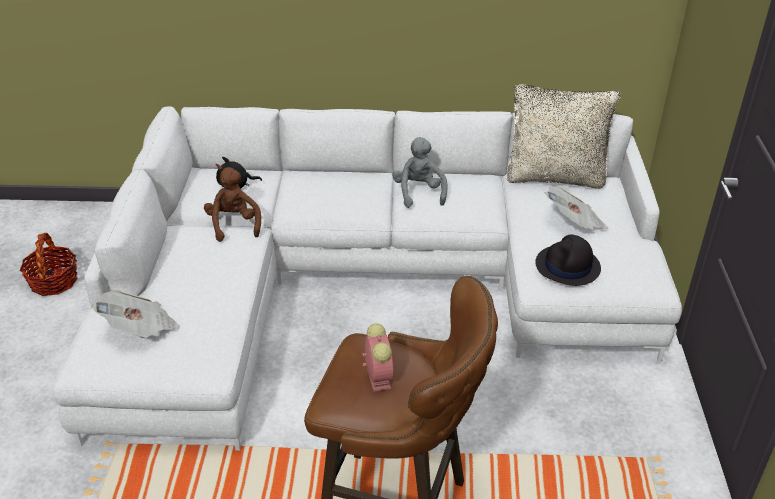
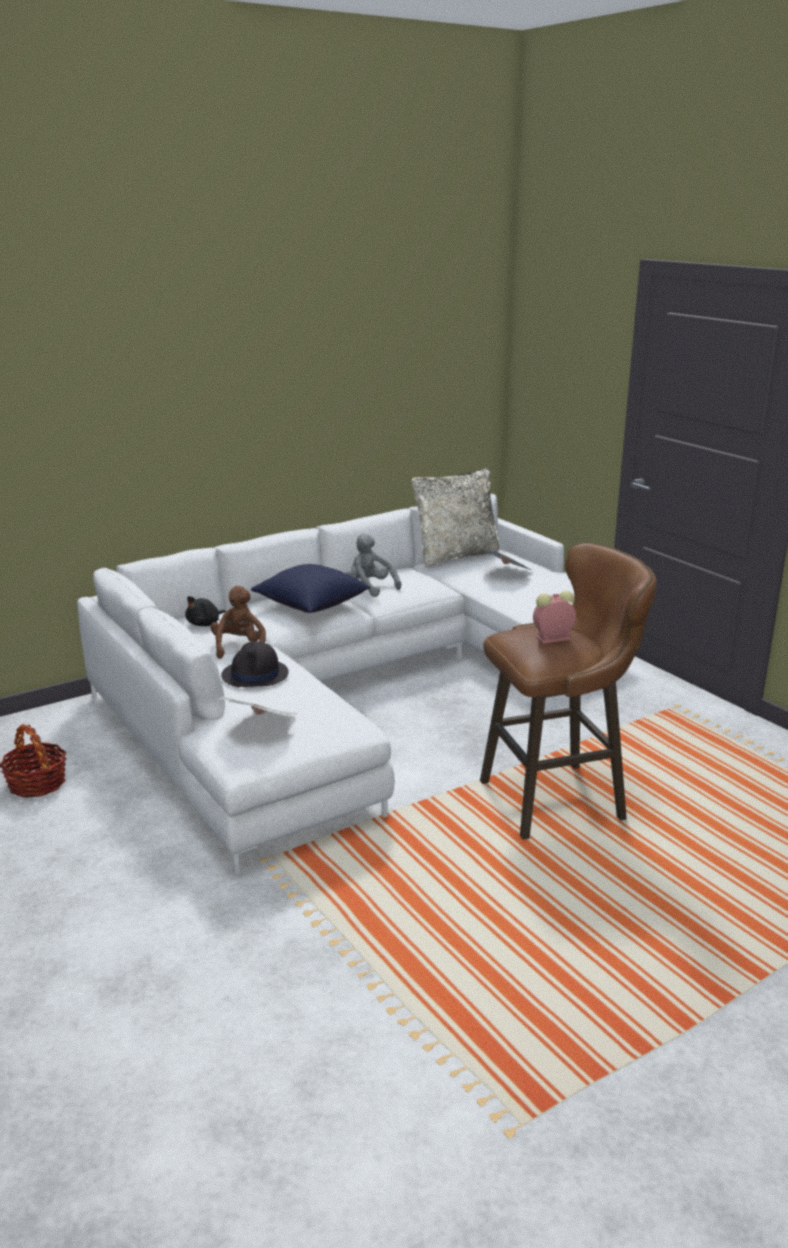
camera: 35 degrees left, 15 degrees down
(234, 224) = (239, 648): brown plush toy -> brown plush toy turned 45 degrees clockwise
(342, 196) = (312, 605): none -> blue pillow
(377, 376) = (552, 639): alarm clock -> alarm clock turned 60 degrees counterclockwise
(567, 266) = (536, 595): black hat -> black hat (255, 675)

